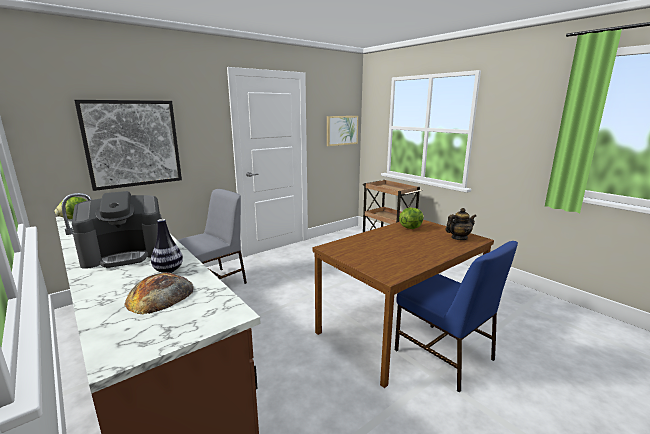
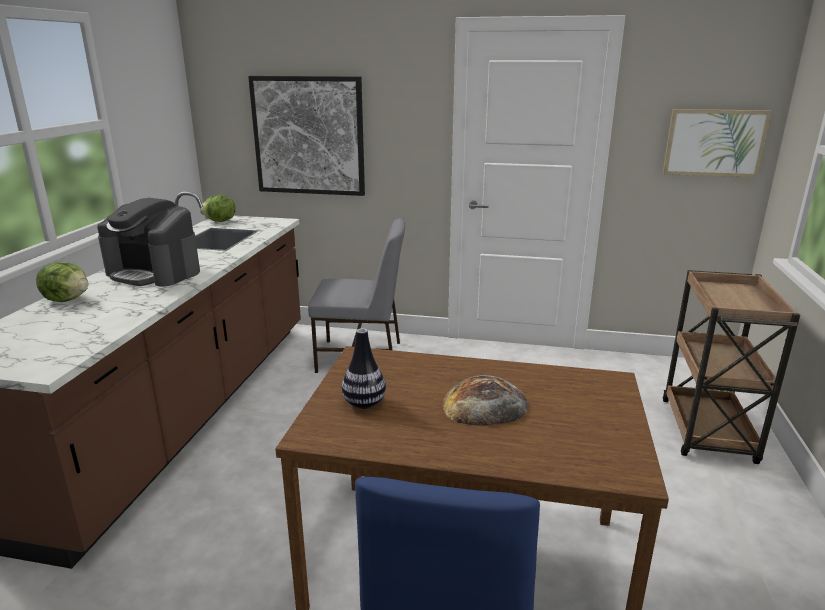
camera: 50 degrees right, 5 degrees up
(160, 295) = (70, 324): bread -> bread (485, 404)
(168, 270) = (129, 304): vase -> vase (364, 404)
(410, 227) = (562, 386): lettuce -> lettuce (68, 299)
(459, 238) = (596, 451): teapot -> none

